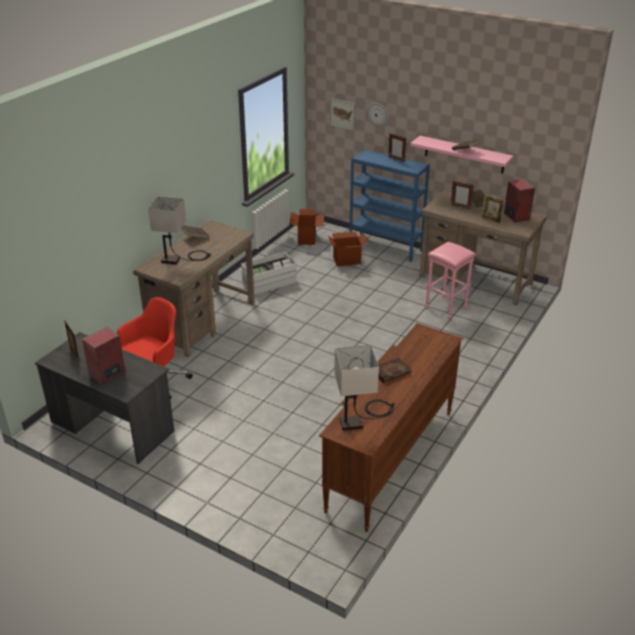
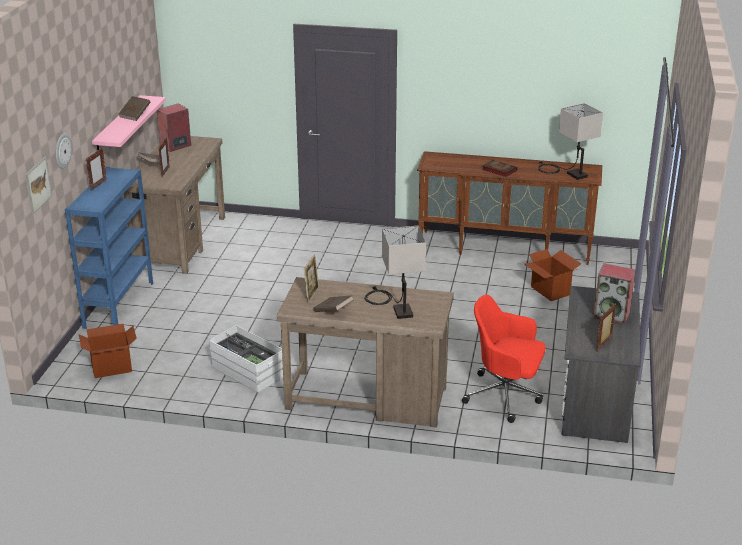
camera: 110 degrees left, 5 degrees down
(346, 260) = (165, 326): cardboard box -> cardboard box (550, 291)
(445, 307) = (248, 252): pink stool -> none
(491, 221) = (192, 155): picture frame -> picture frame (312, 294)

